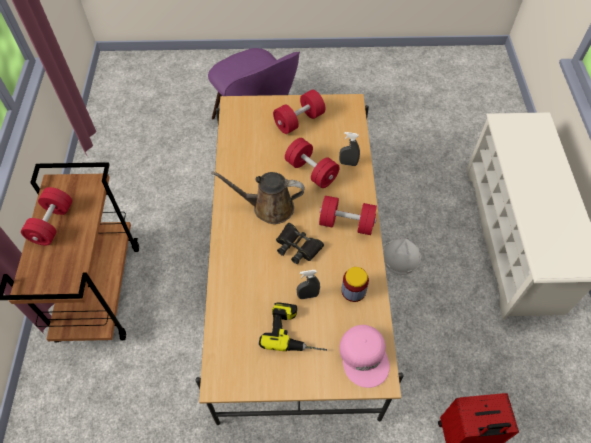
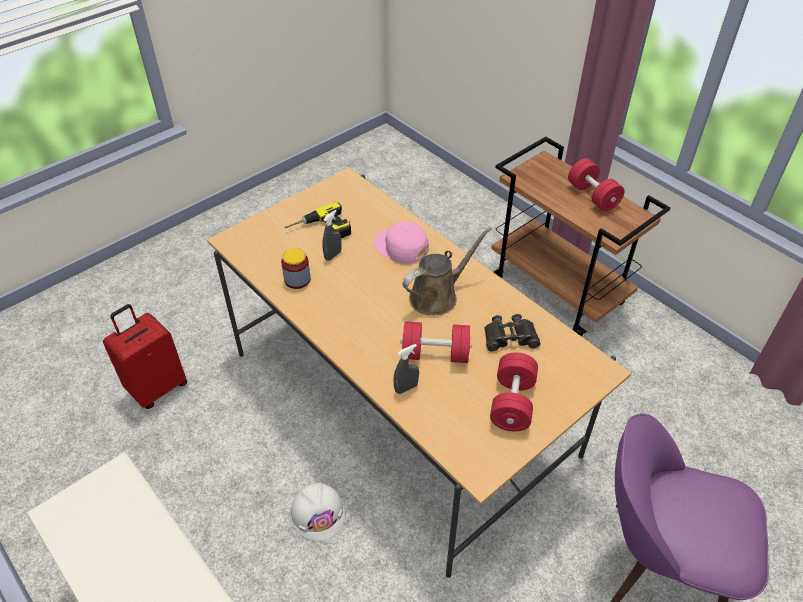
camera: 140 degrees right, 10 degrees down
(297, 246) = (377, 282): black binoculars -> black binoculars (510, 337)
(346, 223) = (351, 327): red dumbbell -> none
(365, 356) = (252, 245): pink cap -> pink cap (400, 247)

